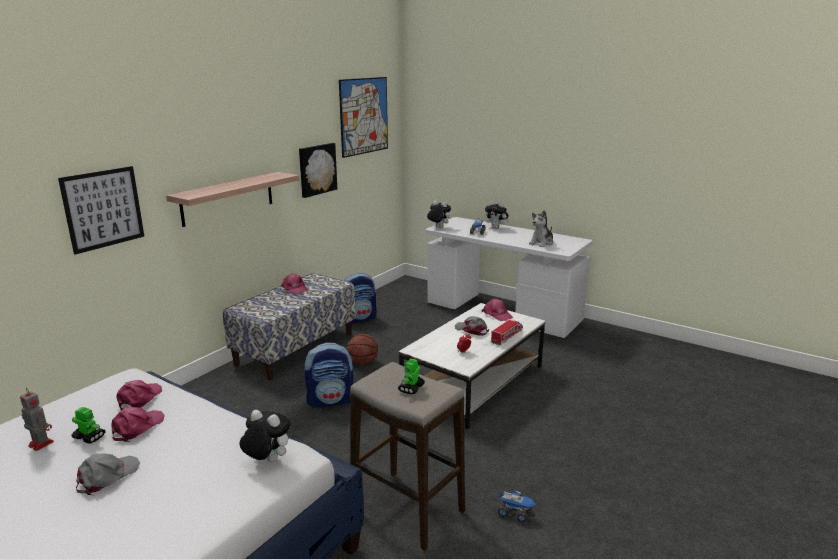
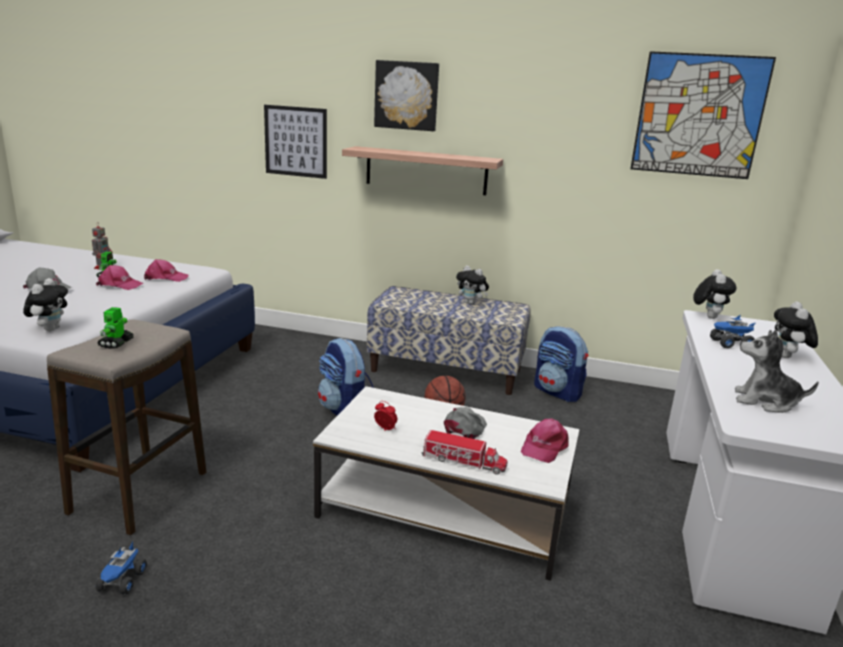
camera: 70 degrees right, 0 degrees up
(294, 288) = (471, 303): pink cap -> plush toy
(317, 169) = (574, 173): picture -> picture (406, 95)
(411, 388) = (116, 343): toy robot -> toy robot turned 90 degrees counterclockwise

